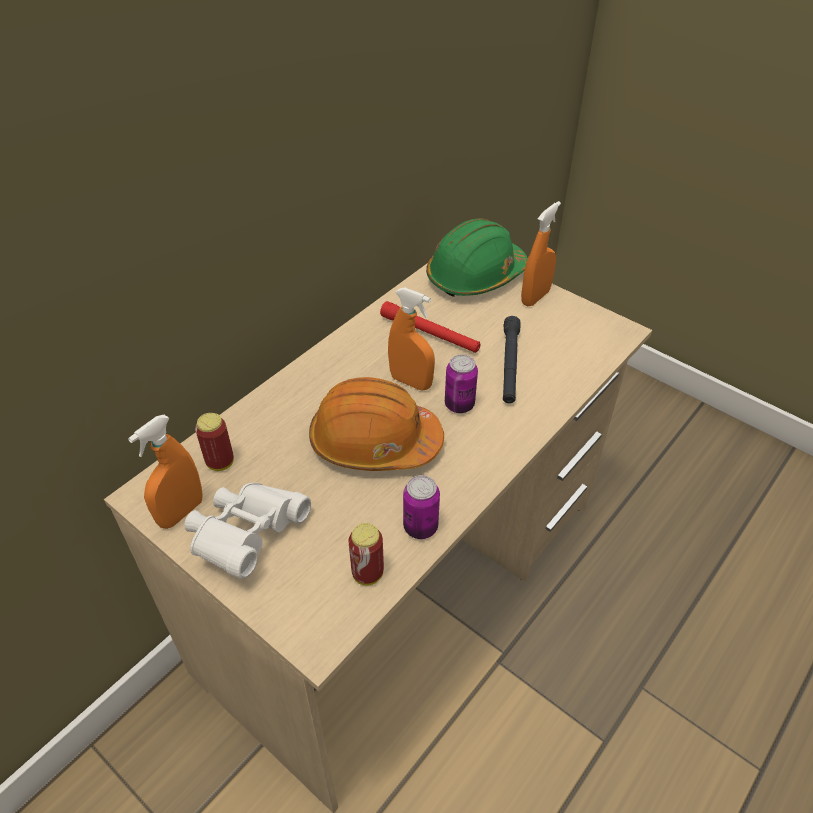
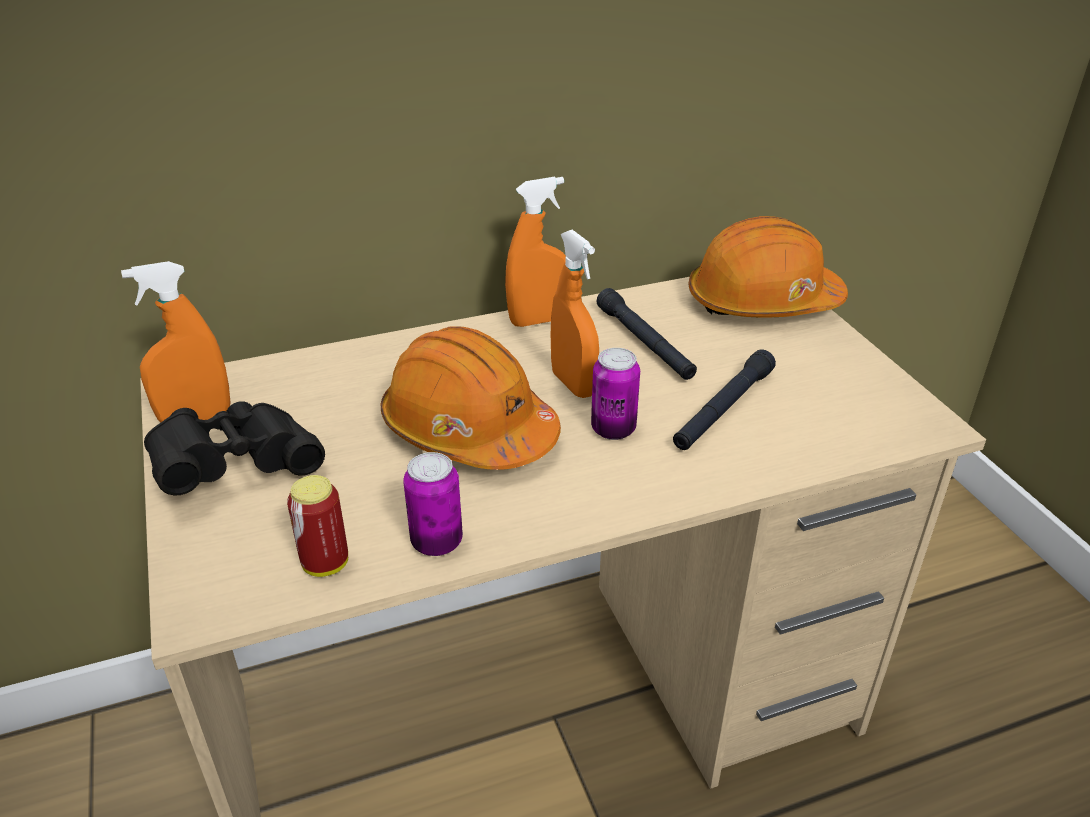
camera: 30 degrees right, 10 degrees down
(220, 462) = (281, 387): can -> none
(247, 536) = (236, 468): white binoculars -> black binoculars
(430, 334) = (645, 343): red flashlight -> black flashlight
(475, 276) = (762, 302): green hard hat -> orange hard hat
(535, 297) = (828, 348): orange spray bottle -> orange spray bottle (538, 320)

